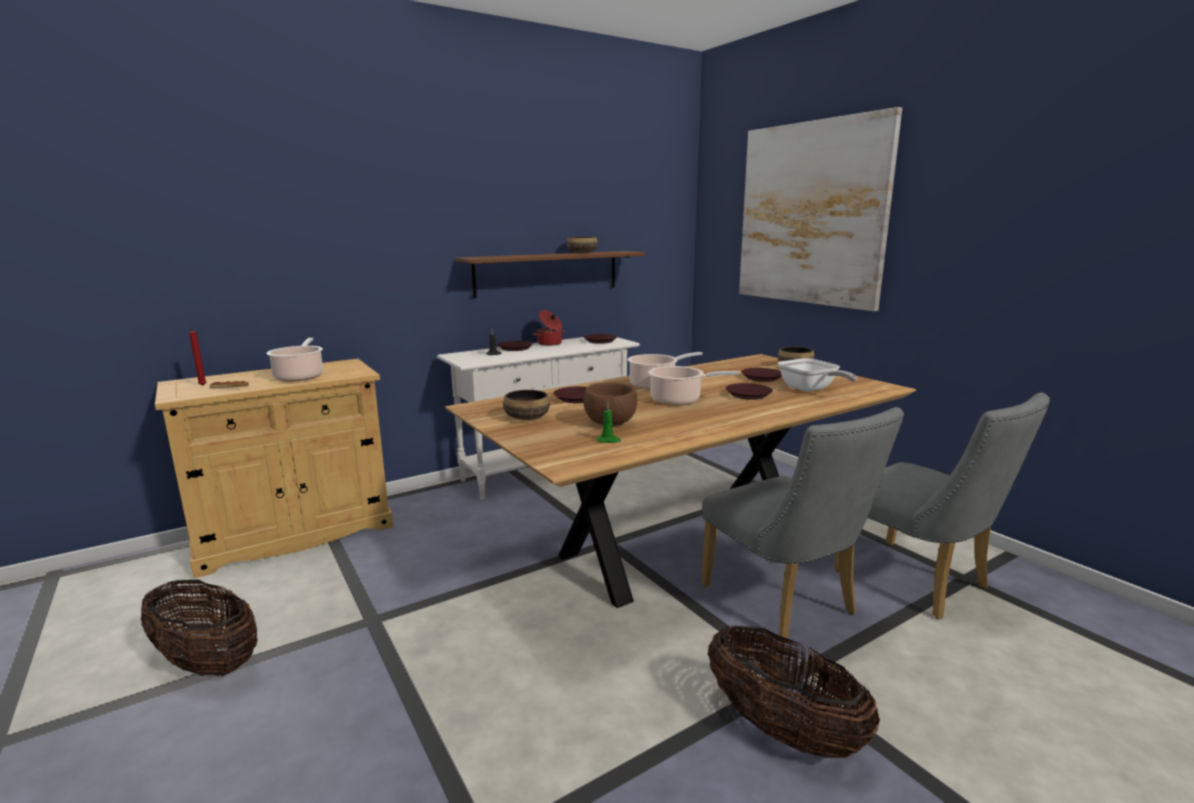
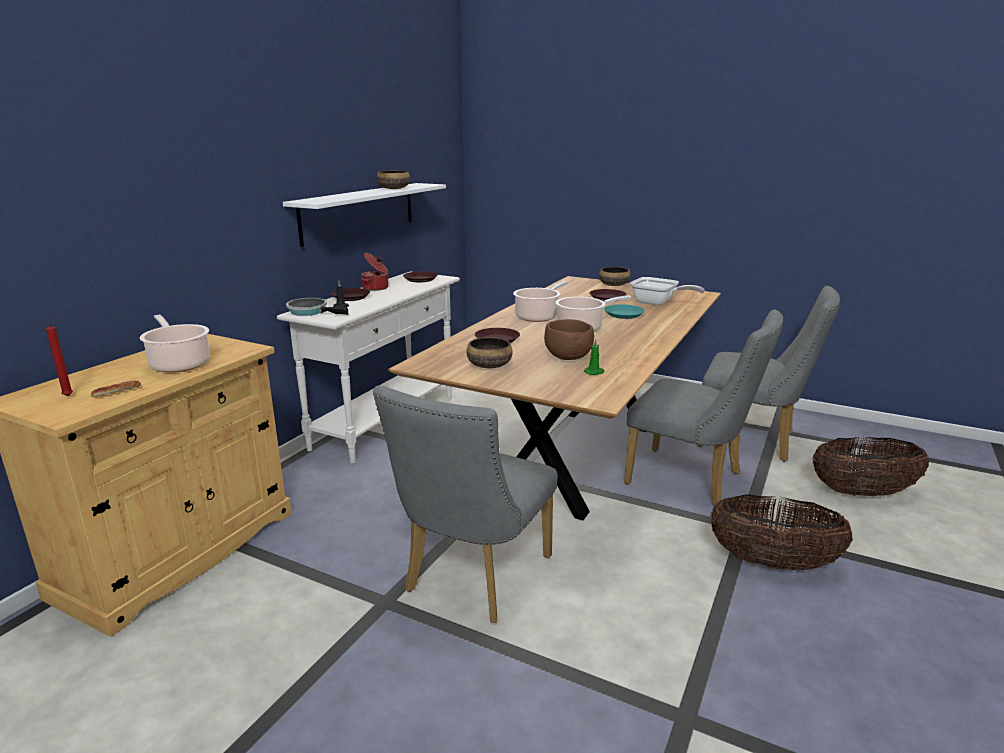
camera: 30 degrees left, 5 degrees up
(207, 663) = (257, 704): basket -> basket (862, 493)
(457, 627) = (472, 579): none -> grey chair
(464, 355) = (311, 311): none -> frying pan
(547, 273) = (359, 212): brown shelf -> white shelf
(748, 395) = (623, 314): brown plate -> turquoise plate
(811, 214) = (597, 146): picture -> none

